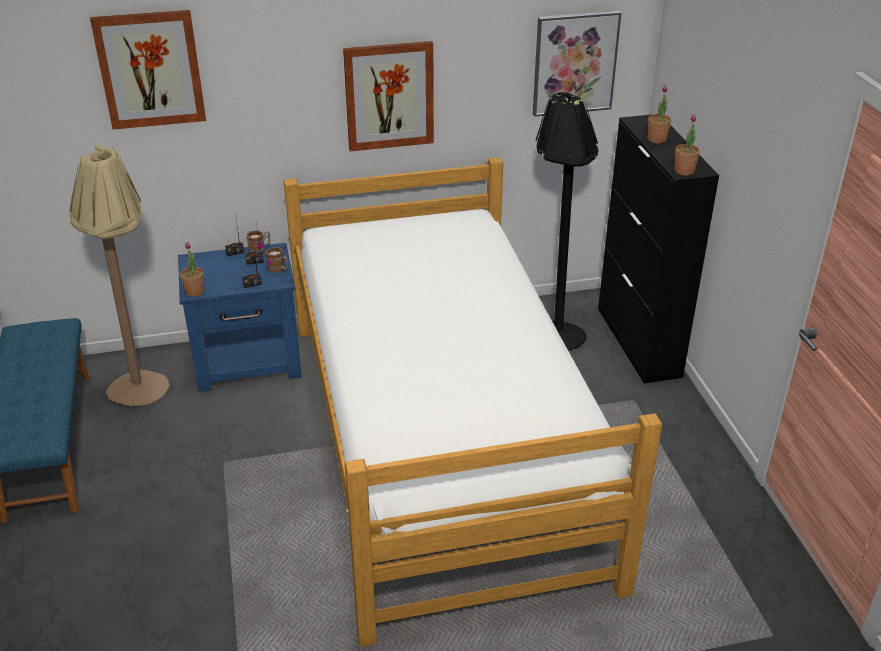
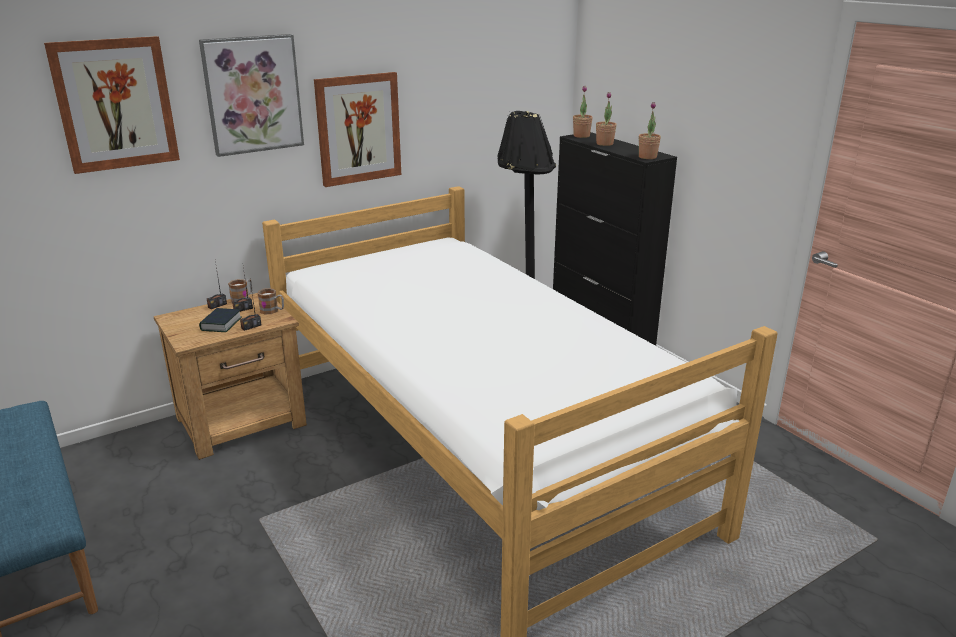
camera: 20 degrees left, 10 degrees down
(144, 397) = (136, 477): beige floor lamp -> none
(194, 291) = (189, 342): potted plant -> potted plant (581, 136)
(228, 276) = (221, 324): none -> book
(249, 361) = (243, 421): blue nightstand -> brown nightstand
(574, 63) = (513, 93): picture -> picture (253, 94)

